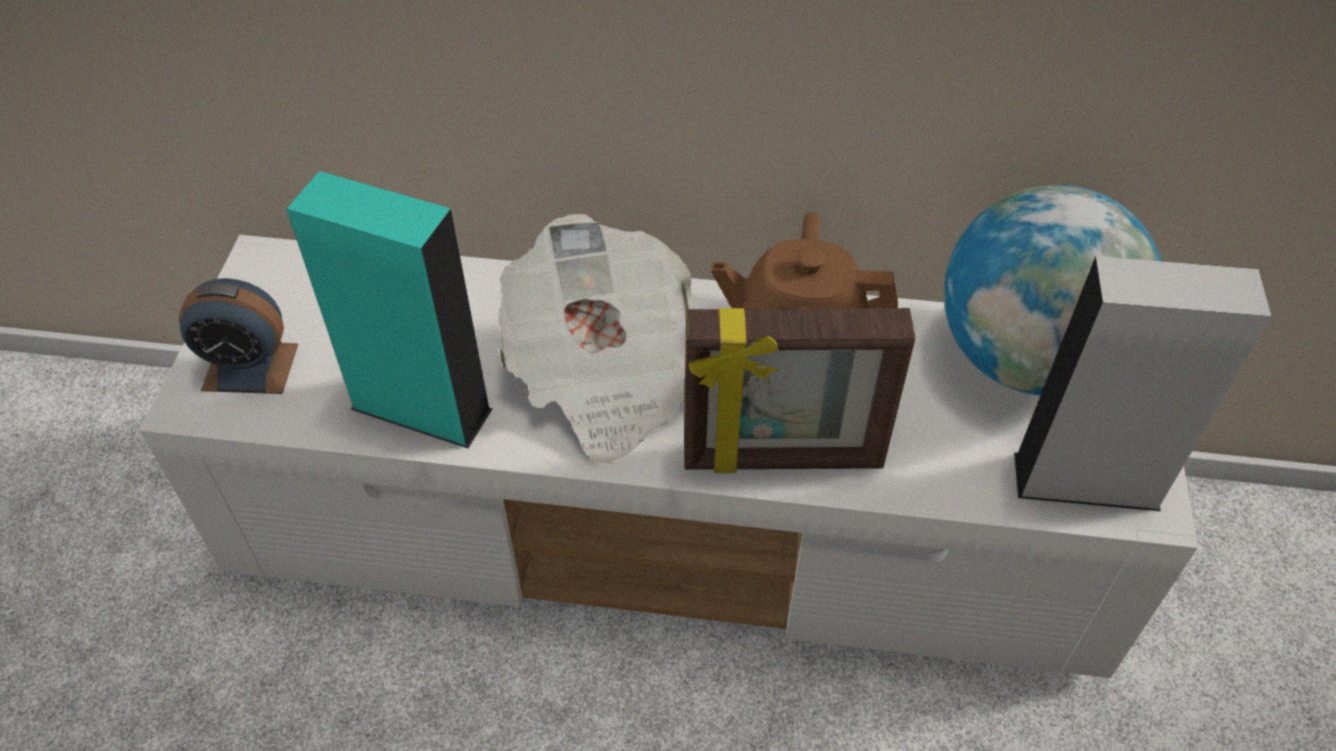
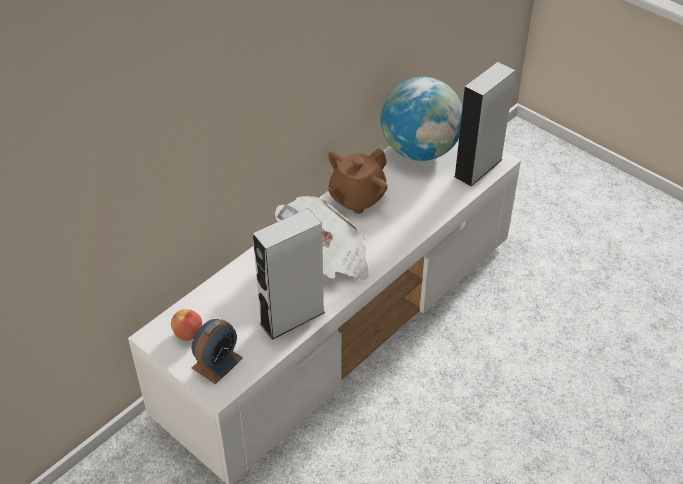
camera: 55 degrees left, 5 degrees down
(292, 297) = (188, 334): none -> apple
(421, 408) = (292, 318): turquoise speaker -> grey speaker
(782, 459) = (407, 231): picture frame -> none

